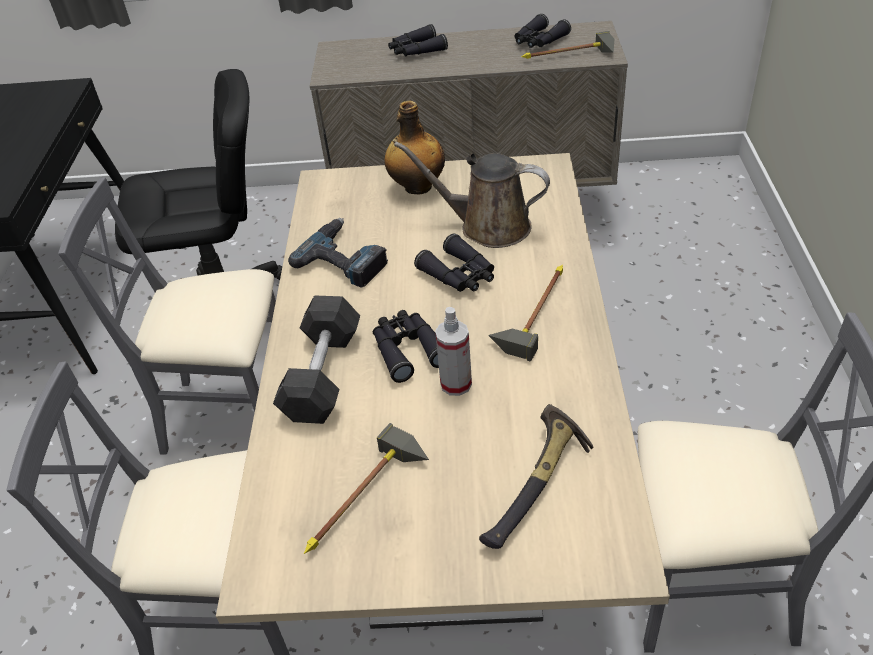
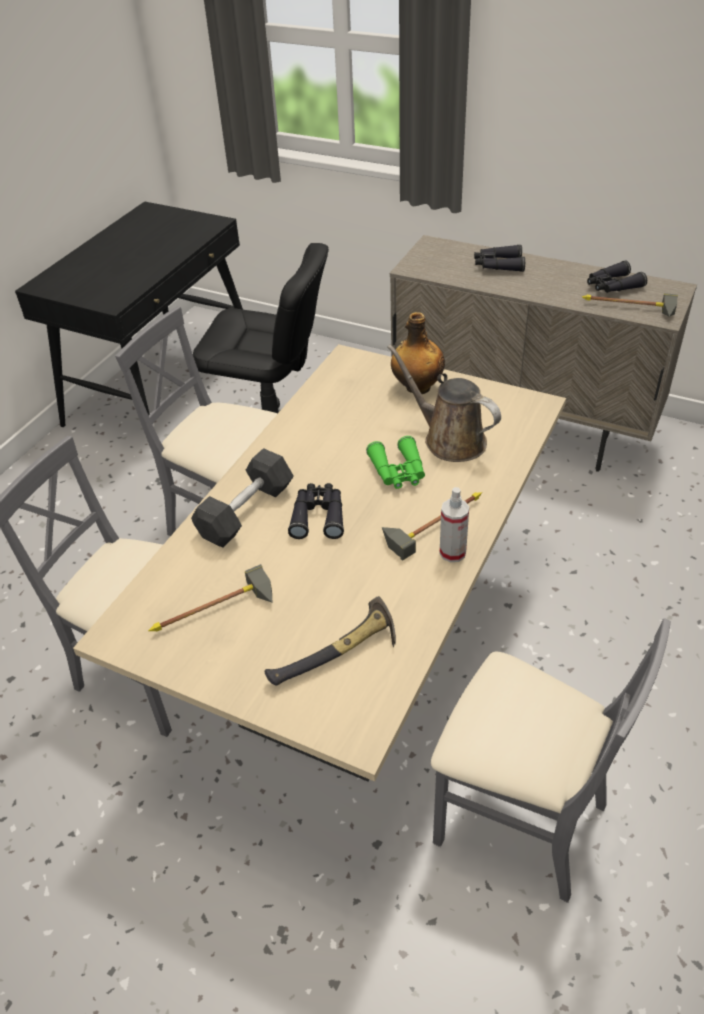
camera: 25 degrees right, 0 degrees up
(345, 259) = (322, 428): power drill -> none
(456, 384) = (334, 556): spray bottle -> spray bottle (452, 552)
(459, 275) = (398, 472): black binoculars -> green binoculars

